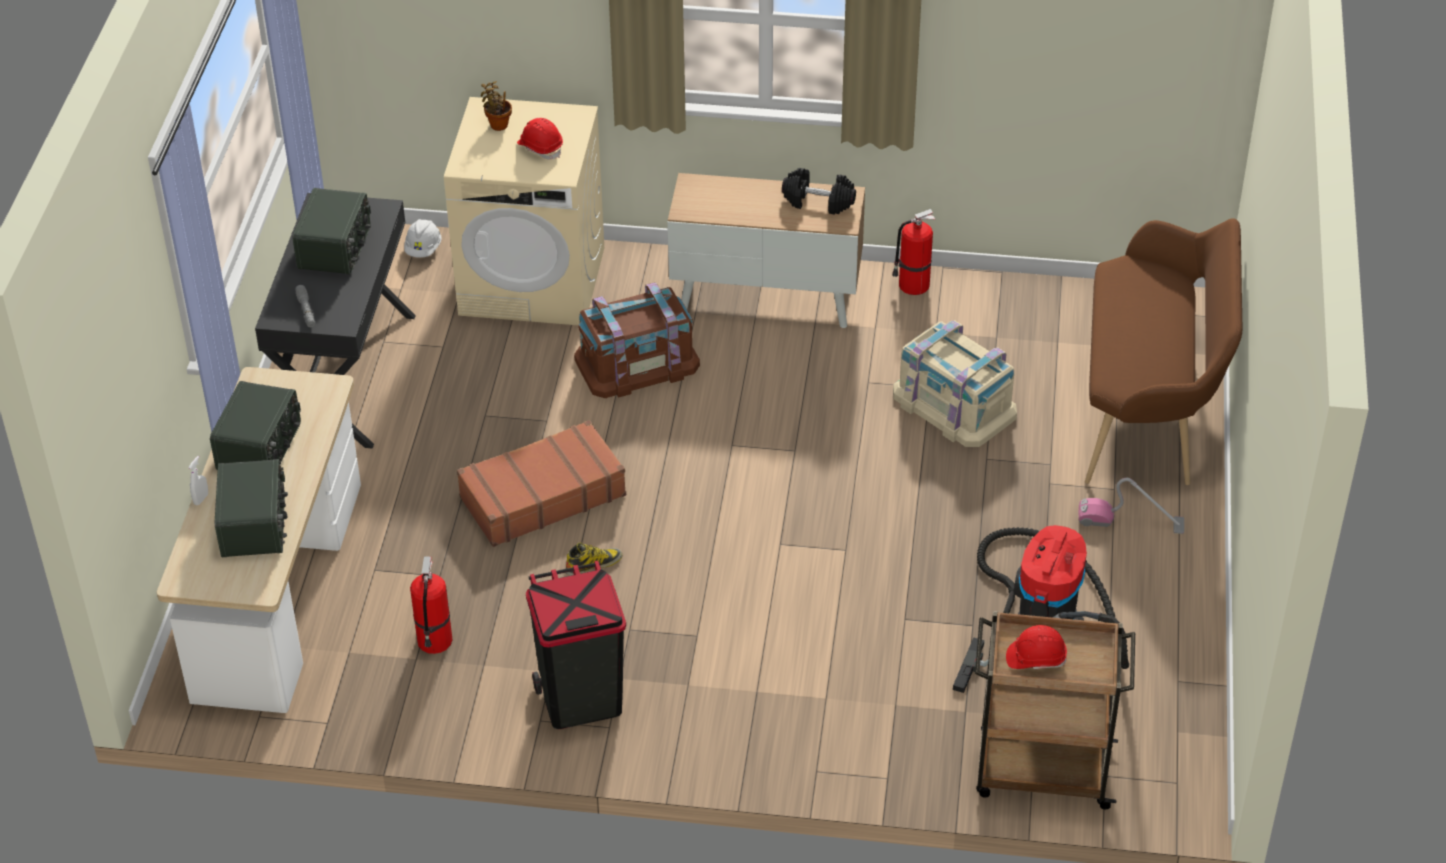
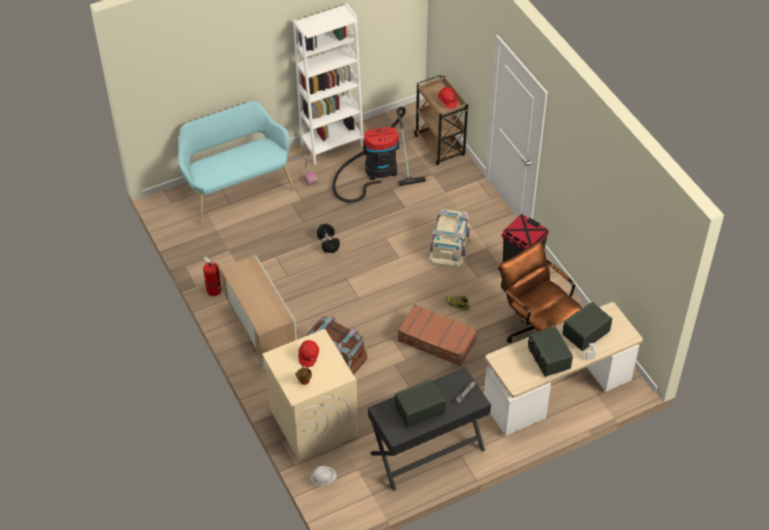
camera: 125 degrees left, 5 degrees up
(260, 447) = (548, 358): radio -> radio turned 90 degrees counterclockwise
(434, 641) = (535, 328): fire extinguisher -> brown office chair
(818, 202) = (242, 277): black dumbbell -> black dumbbell (328, 243)
(953, 404) = (280, 244): beige storage box -> beige storage box (449, 246)
(1149, 409) = (237, 189): brown bench -> turquoise bench
(1177, 597) = (332, 145): none -> white bookcase

